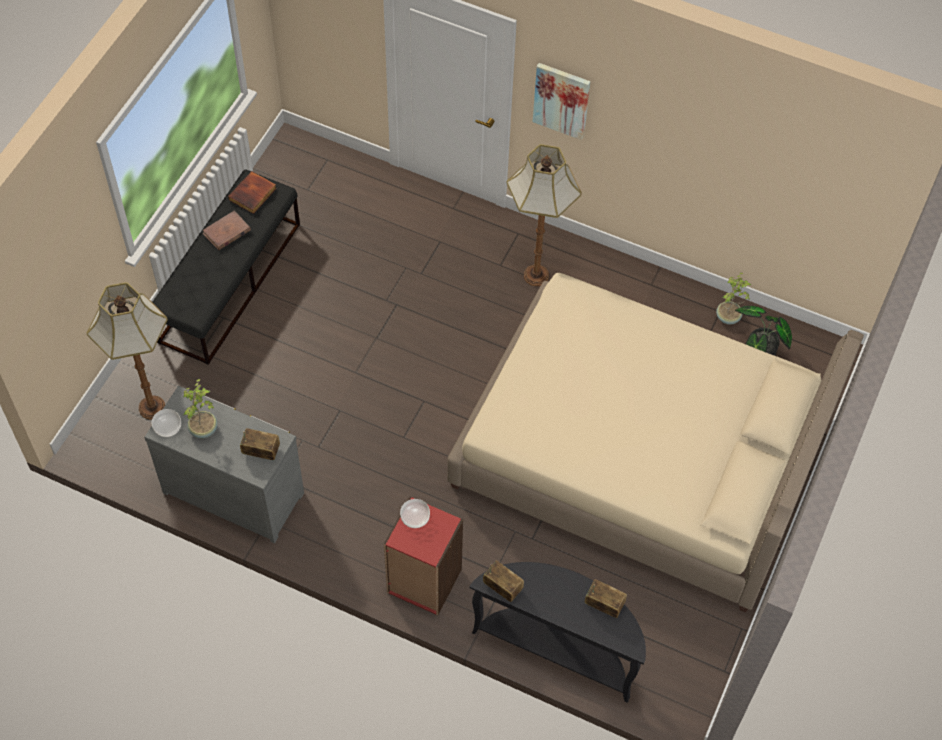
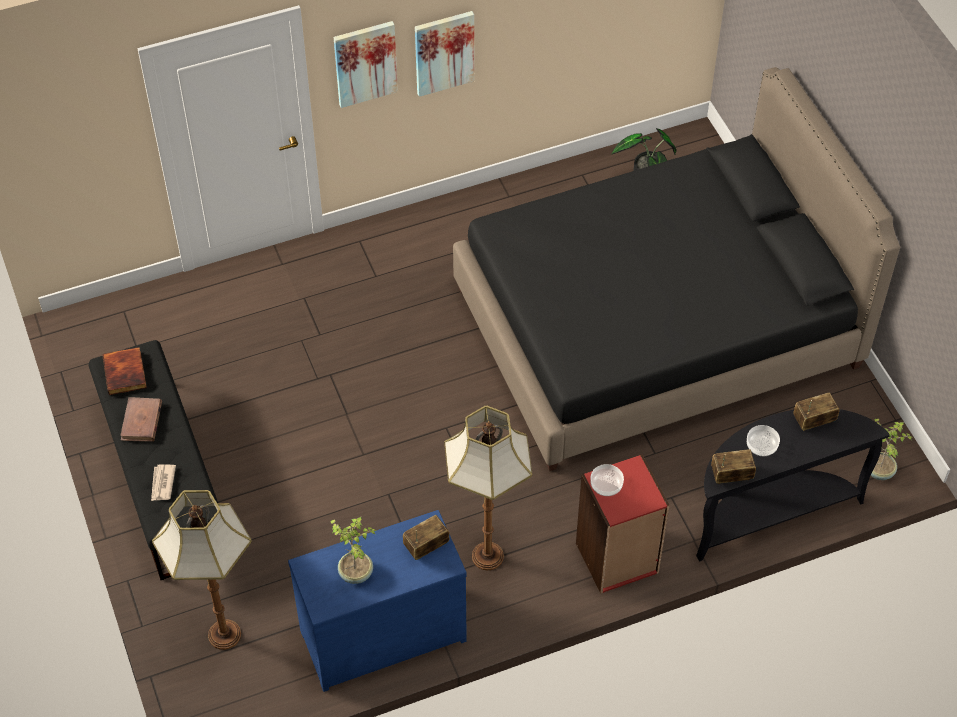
camera: 45 degrees left, 5 degrees down
(168, 427) = (323, 599): bowl -> bowl (761, 445)
(193, 280) = (162, 484): none -> newspaper
(234, 489) = (380, 632): grey dresser -> blue dresser
(536, 274) = (413, 260): floor lamp -> floor lamp (486, 555)
(630, 135) = (444, 52): none -> picture
(639, 457) = (656, 327): beige bed -> black bed
(728, 317) = (593, 173): potted plant -> potted plant (880, 471)

